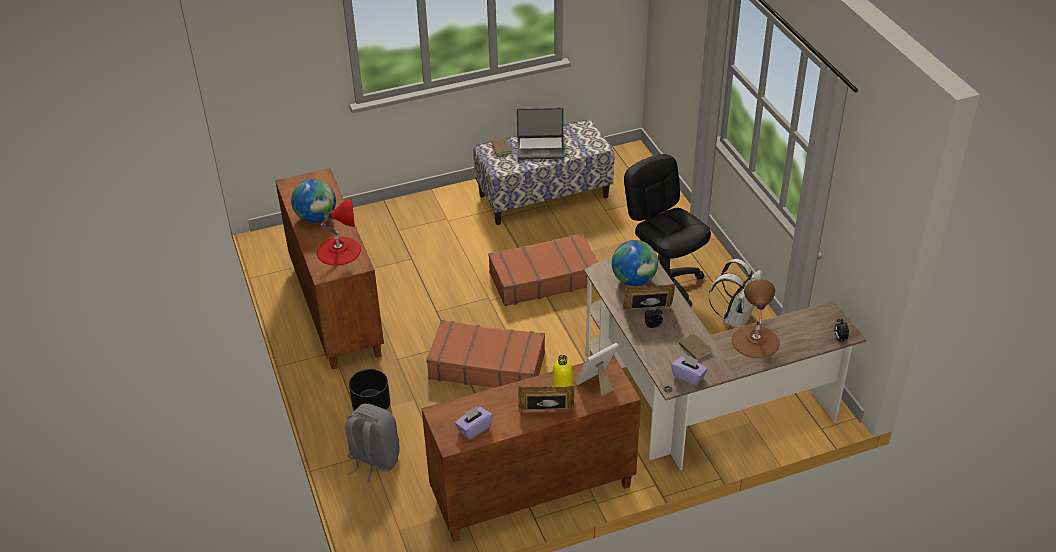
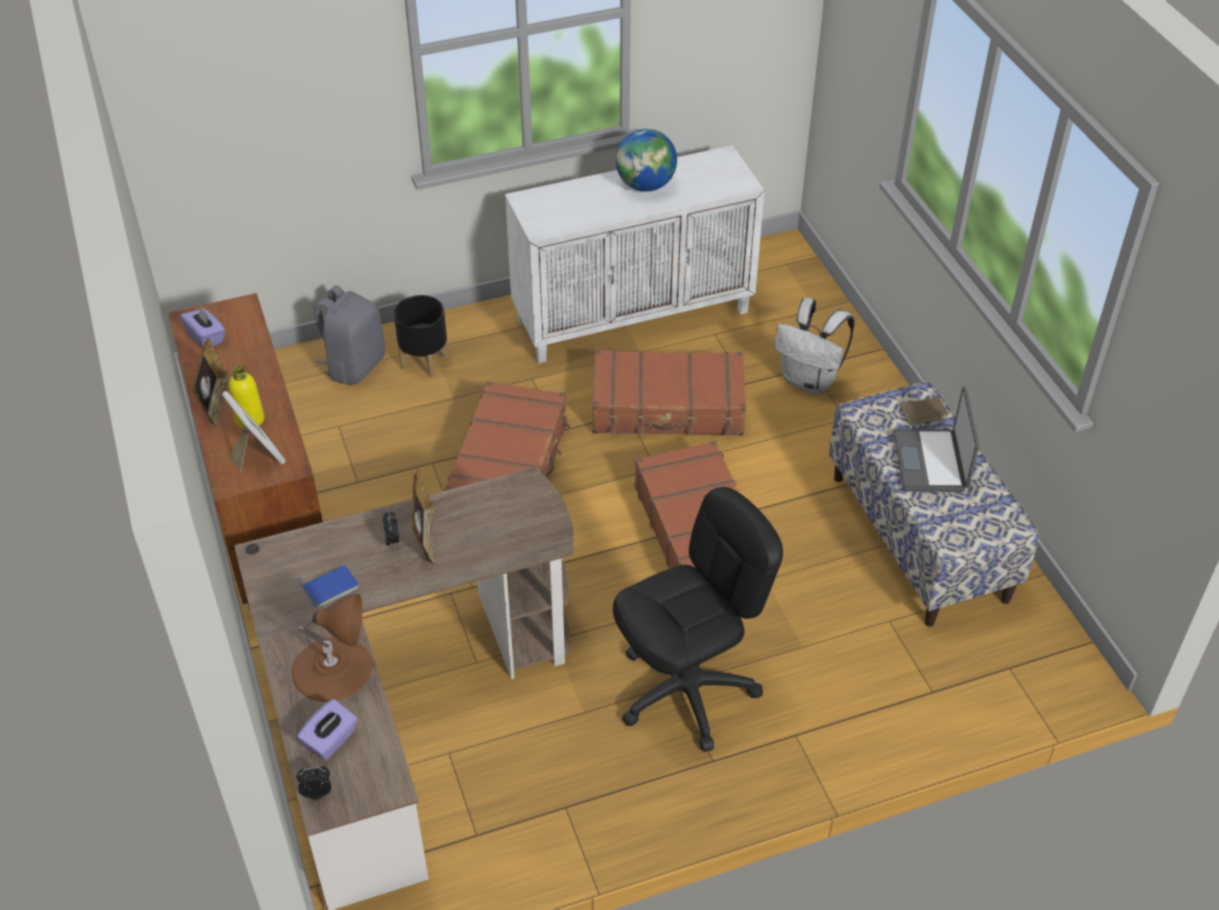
camera: 90 degrees right, 5 degrees up
(335, 309) = (634, 315): brown cabinet -> white cabinet
(338, 251) = (572, 209): red table lamp -> none
(432, 292) = (668, 408): none -> brown suitcase
(634, 280) = (502, 524): globe -> none
(688, 376) = (271, 575): purple tissue box -> purple tissue box (331, 740)
(694, 349) = (330, 587): brown book -> blue book
(735, 318) = (596, 791): white backpack -> white backpack (810, 381)

